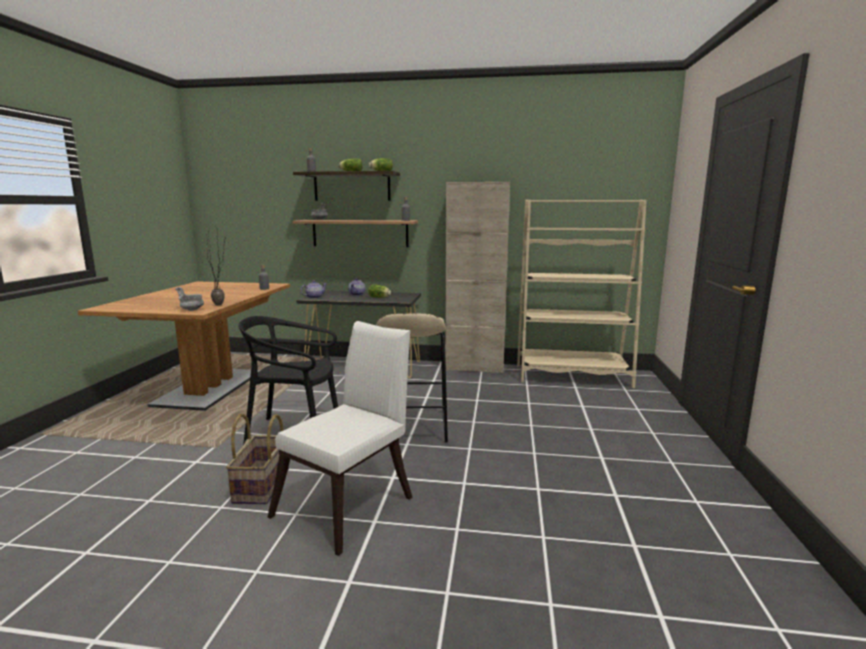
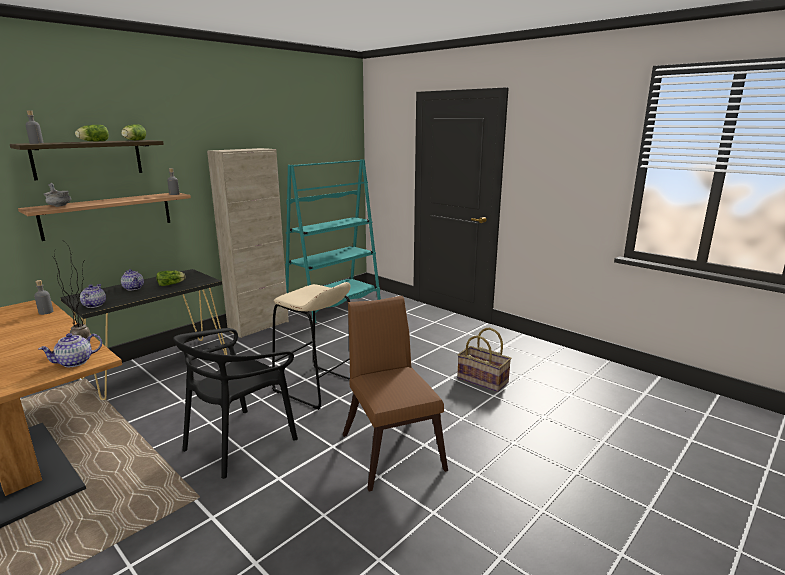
camera: 55 degrees left, 5 degrees up
(191, 310) = (75, 362): grey bowl -> teapot
(262, 485) = (315, 483): basket -> basket (483, 380)
(350, 503) = (391, 447): white chair -> brown chair
(572, 376) = (334, 306): beige bookcase -> turquoise bookcase

